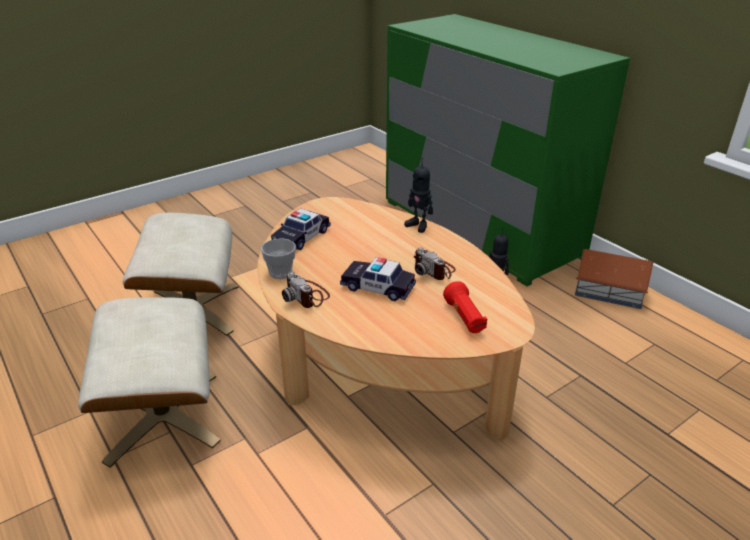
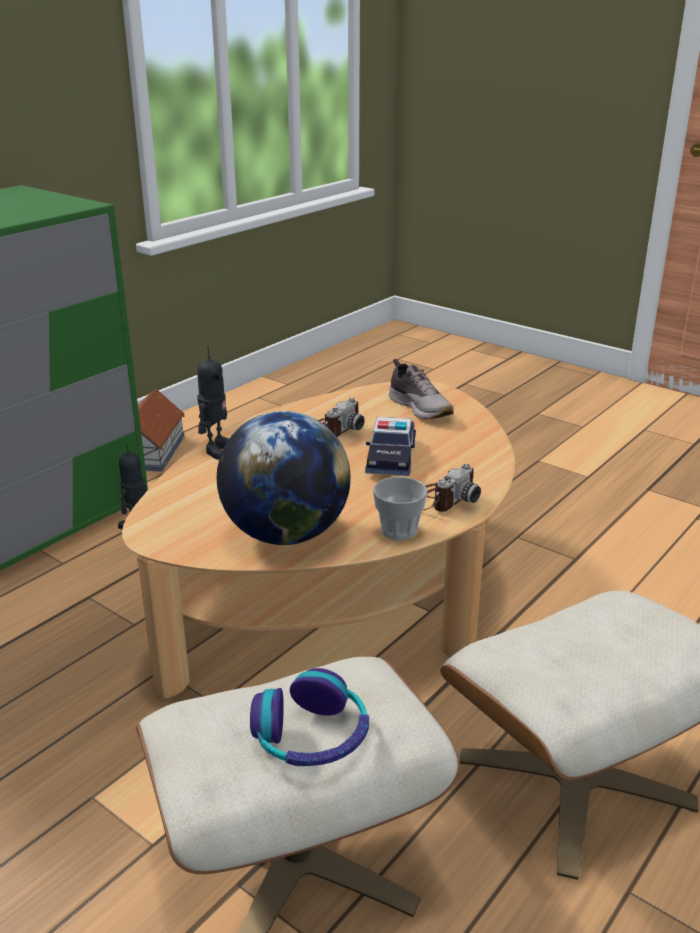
camera: 105 degrees left, 5 degrees down
(163, 239) = (311, 736): none -> headphones
(301, 237) = (286, 534): toy car -> globe
(464, 318) = (420, 408): red flashlight -> shoe

